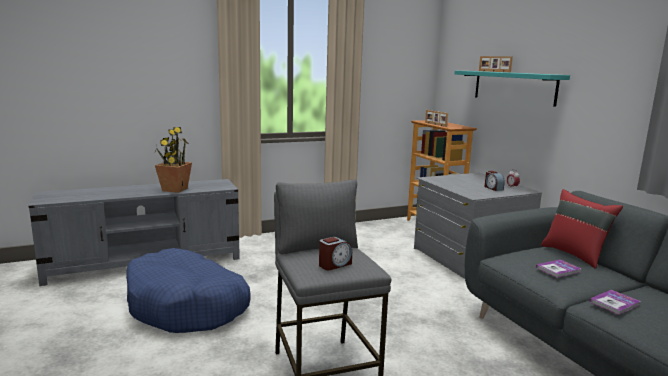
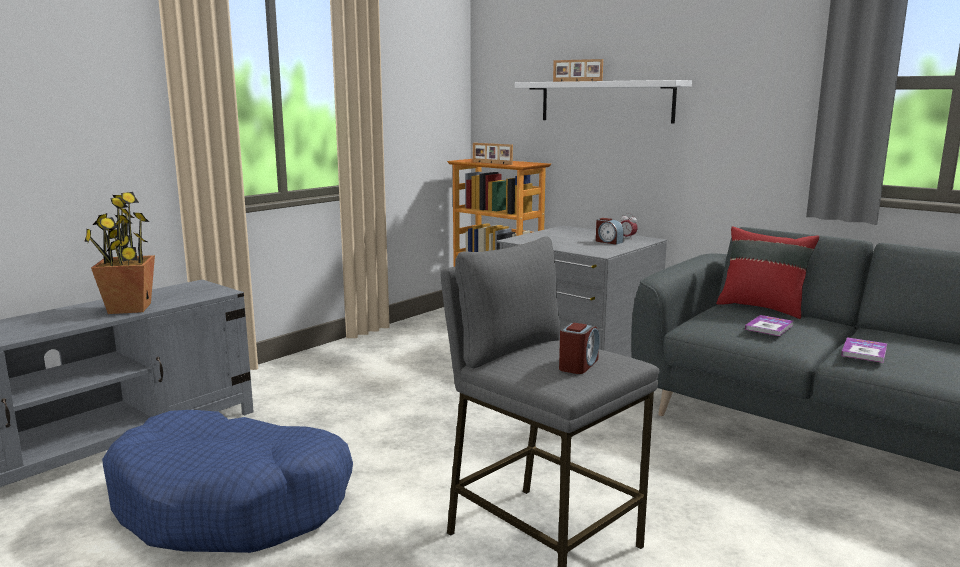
camera: 25 degrees left, 0 degrees up
(513, 87) = (605, 101): turquoise shelf -> white shelf

